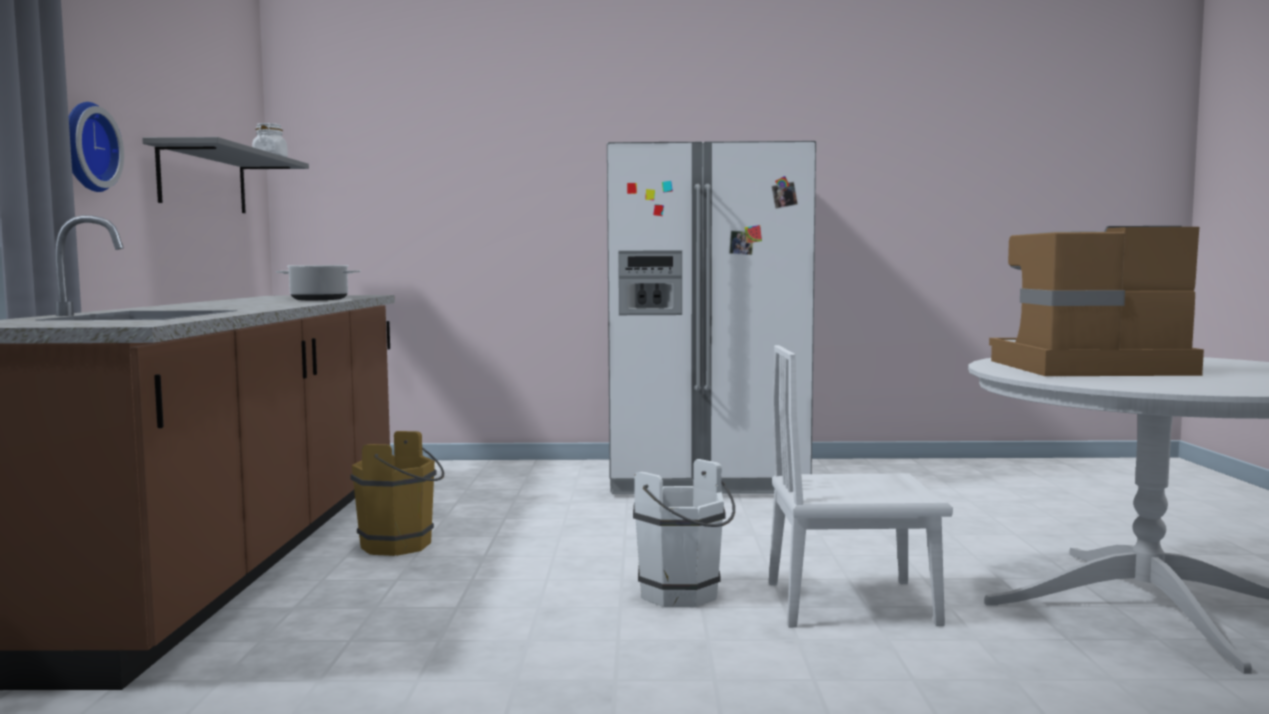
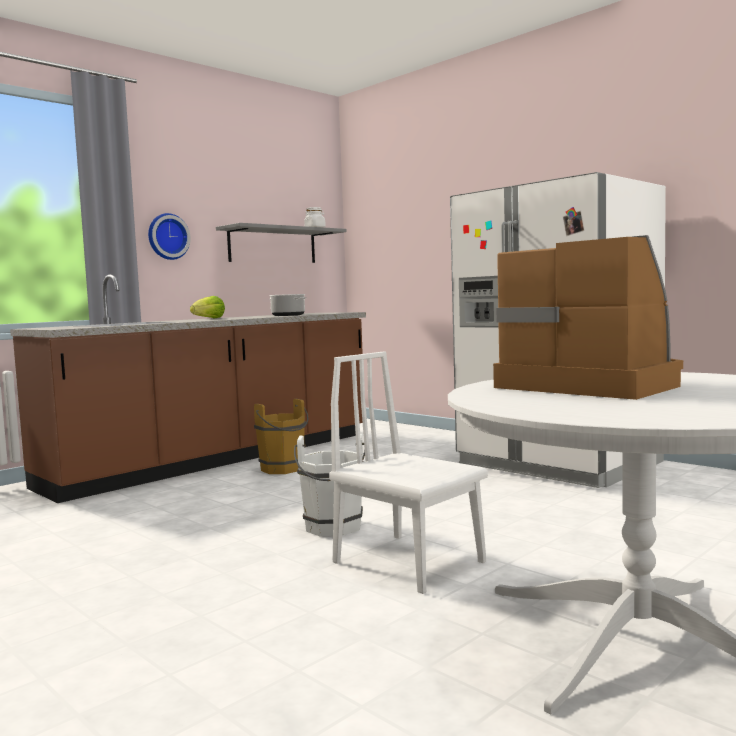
camera: 45 degrees right, 0 degrees up
(208, 305) = (209, 318): none -> lettuce

